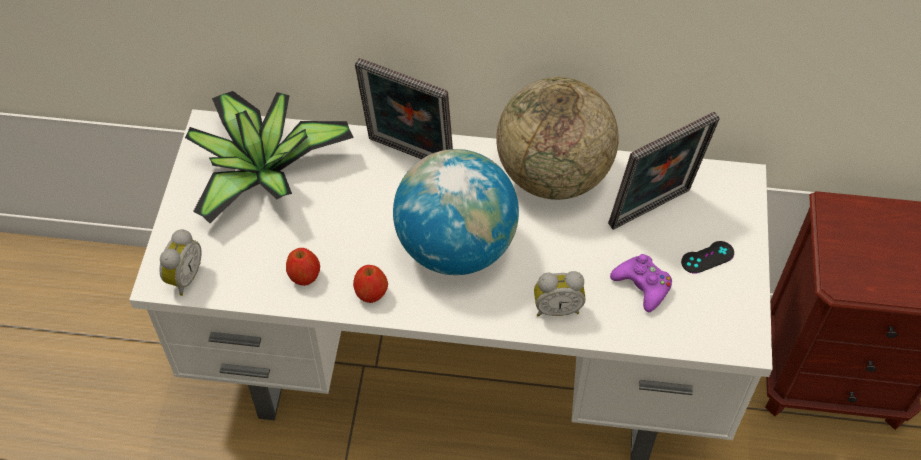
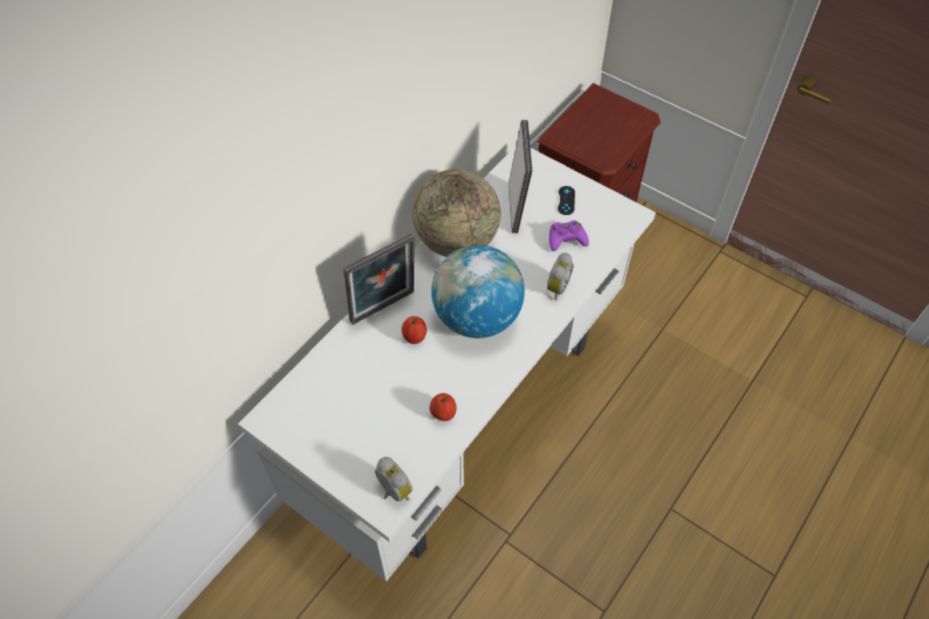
camera: 60 degrees left, 0 degrees up
(262, 170) = (331, 401): potted plant -> none
(371, 294) = (483, 381): apple -> apple (414, 337)

